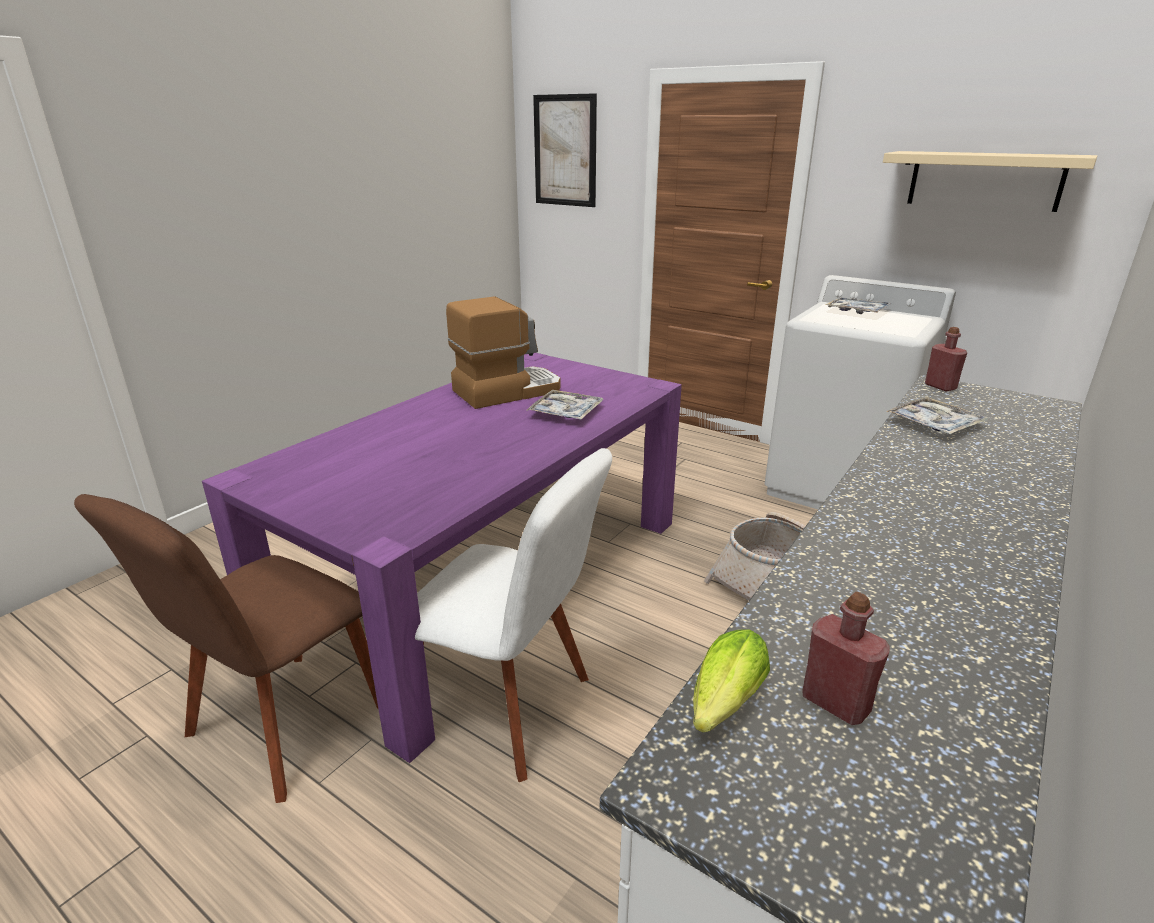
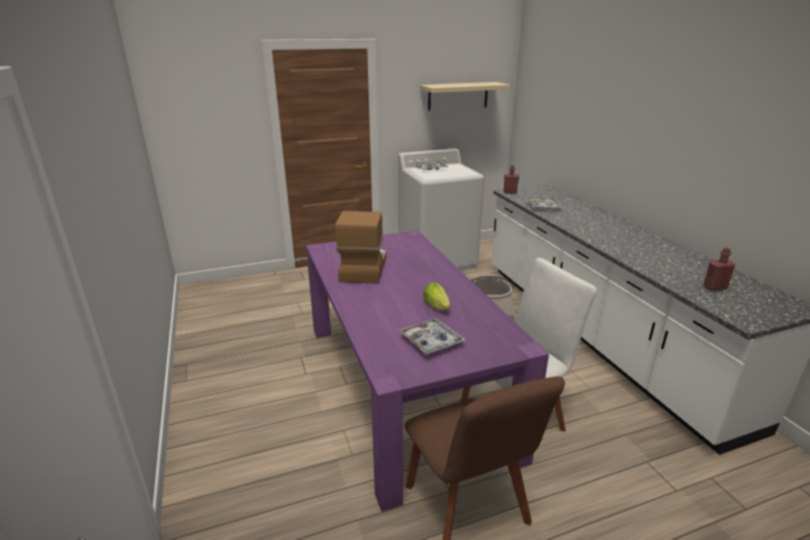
camera: 55 degrees left, 0 degrees up
(565, 151) = (192, 99): picture -> none
(566, 412) = (417, 263): tray -> tray (431, 341)
(722, 706) = (711, 303): lettuce -> lettuce (437, 306)

